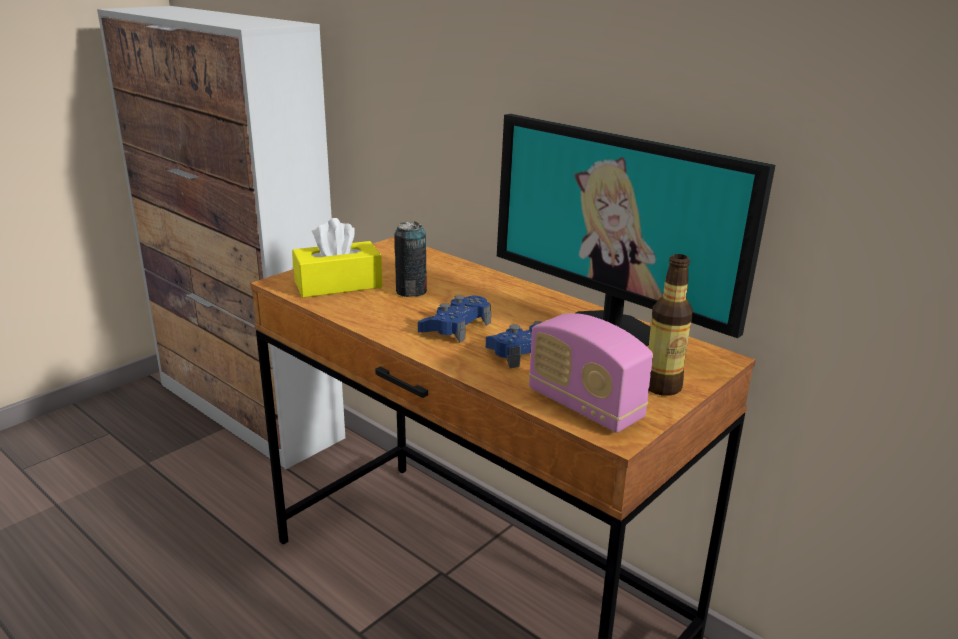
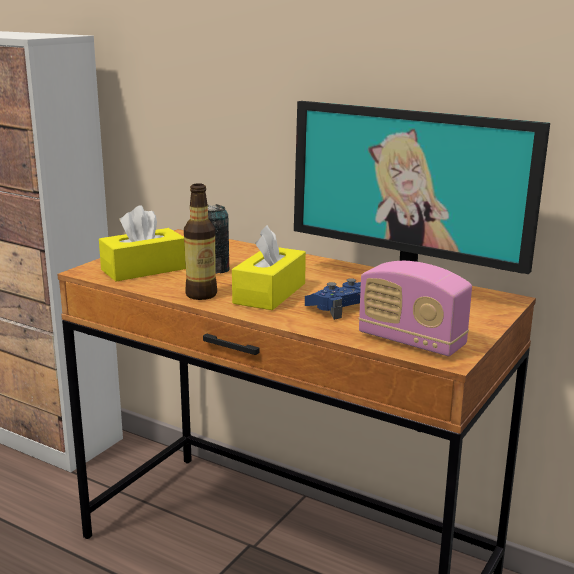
camera: 10 degrees left, 5 degrees down
(455, 327) = (269, 293): blue game controller -> yellow tissue box
(662, 386) = (469, 322): bottle -> bottle (201, 295)

